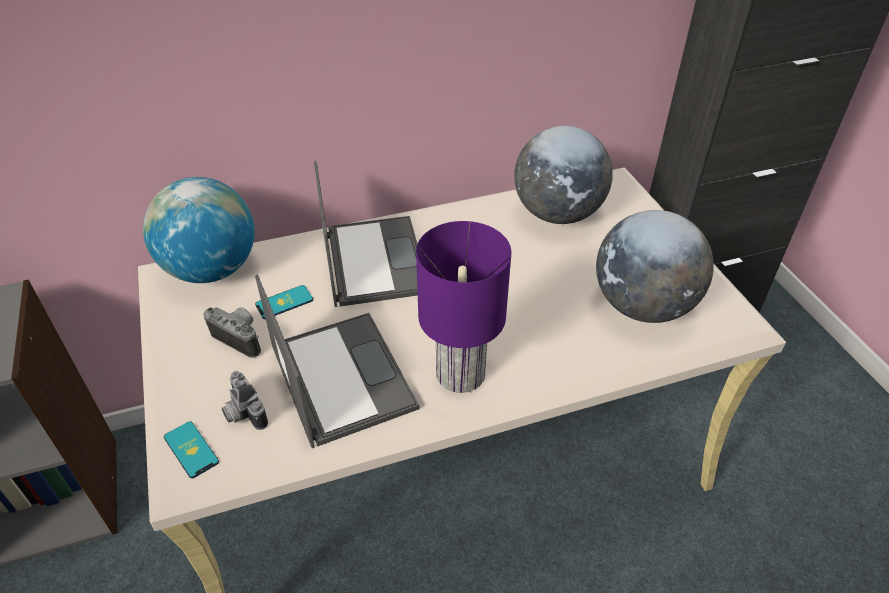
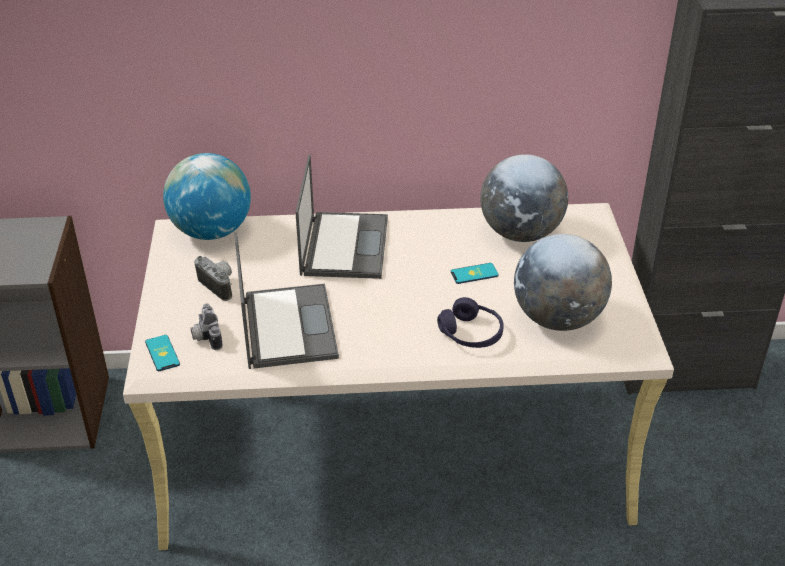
camera: 15 degrees right, 5 degrees down
(284, 302) = (261, 265): phone -> phone (474, 274)
(459, 375) = (379, 341): purple table lamp -> none
(559, 344) = (471, 334): none -> purple headphones

